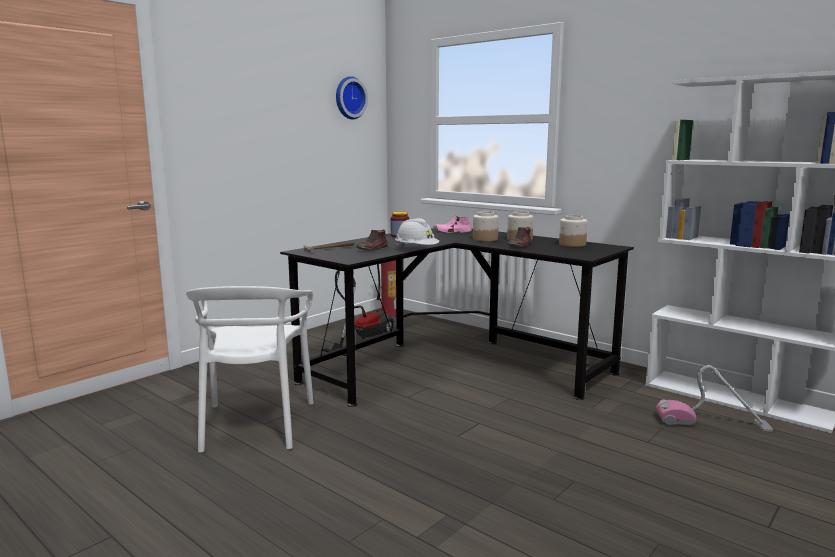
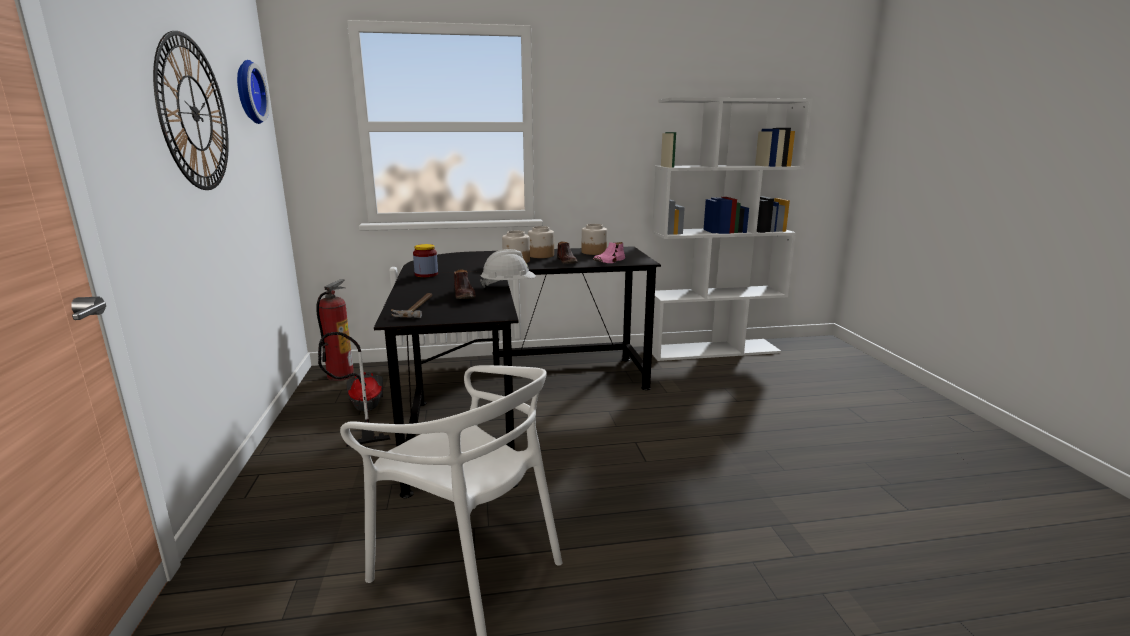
camera: 50 degrees left, 5 degrees up
(276, 112) = (194, 113): none -> wall clock
(452, 231) = (455, 259): pink shoe -> pink shoe (609, 261)
(712, 423) = (734, 371): vacuum cleaner -> none

